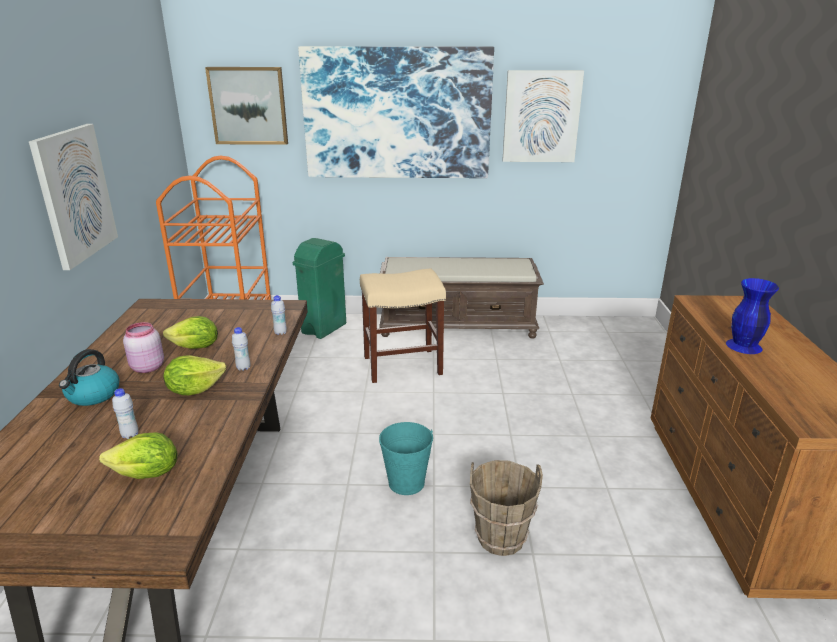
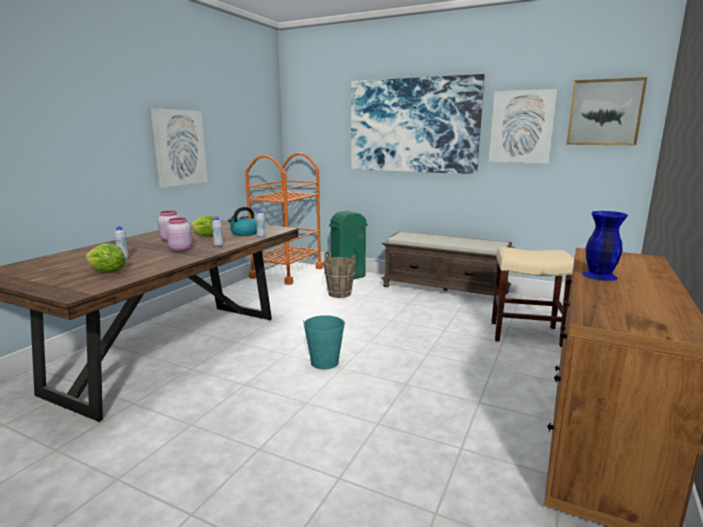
camera: 25 degrees right, 10 degrees down
(93, 395) = (130, 245): kettle -> kettle (244, 233)
(194, 389) = (180, 249): lettuce -> pink jar
(248, 106) = (320, 121): picture -> picture (604, 112)
(401, 366) = (382, 303): beige stool -> beige stool (524, 334)
(501, 538) = (362, 408): brown bucket -> brown bucket (339, 294)

